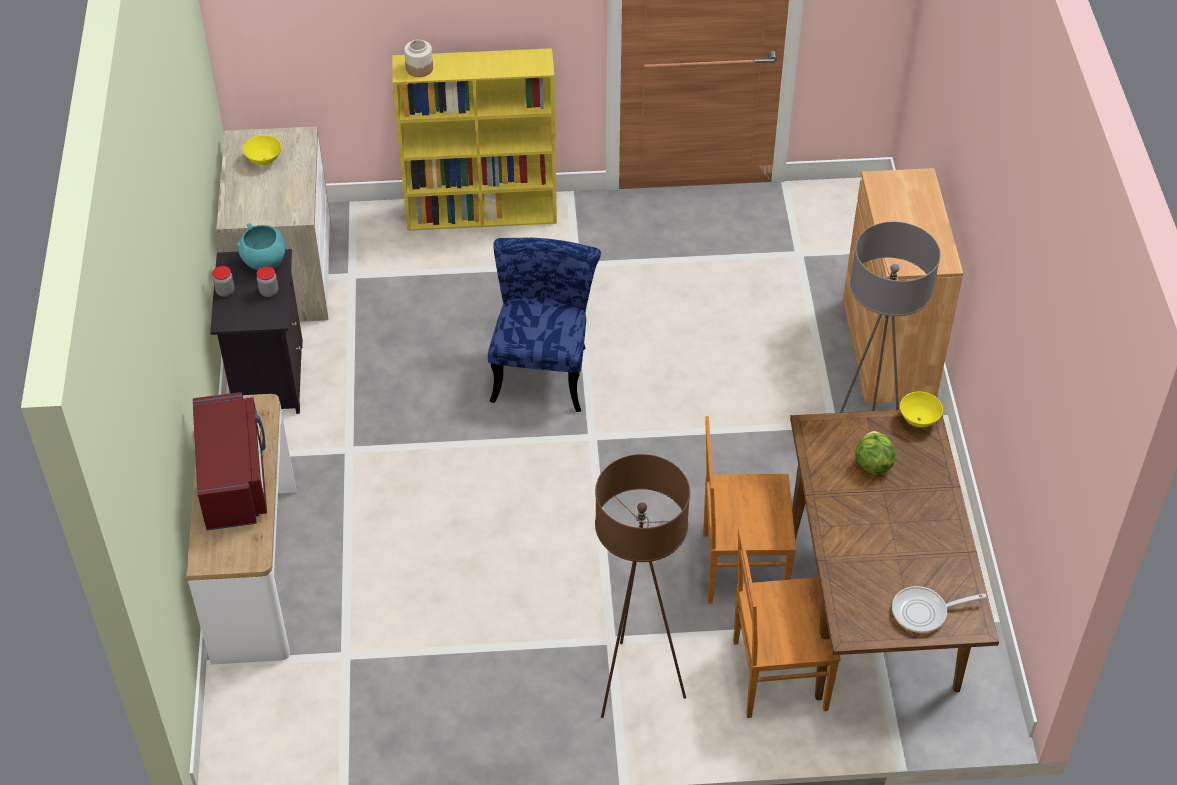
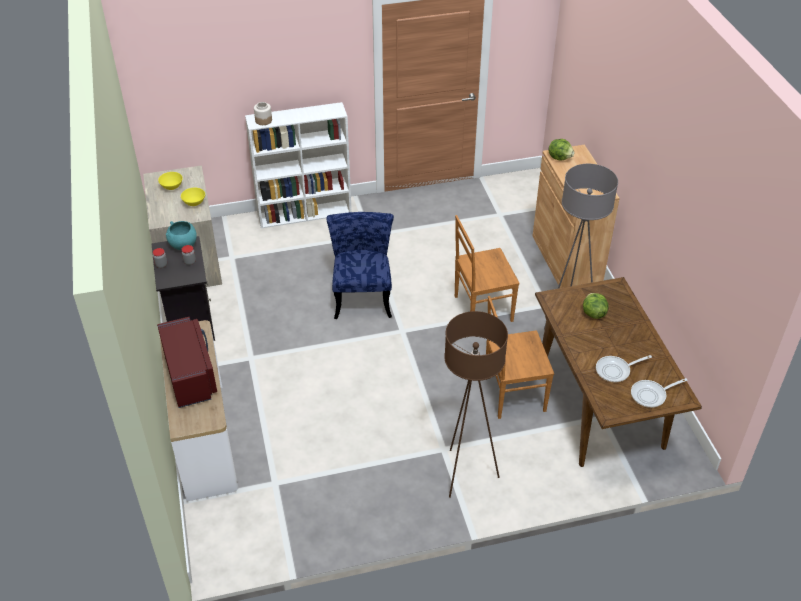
camera: 10 degrees left, 5 degrees down
(483, 213) = (305, 213): yellow bookcase -> white bookcase
(776, 675) = (551, 455): brown chair -> brown chair (481, 309)
(880, 564) = (615, 371): none -> frying pan
(886, 187) = (560, 157): none -> lettuce
(918, 420) = (612, 285): yellow bowl -> yellow bowl (194, 203)

